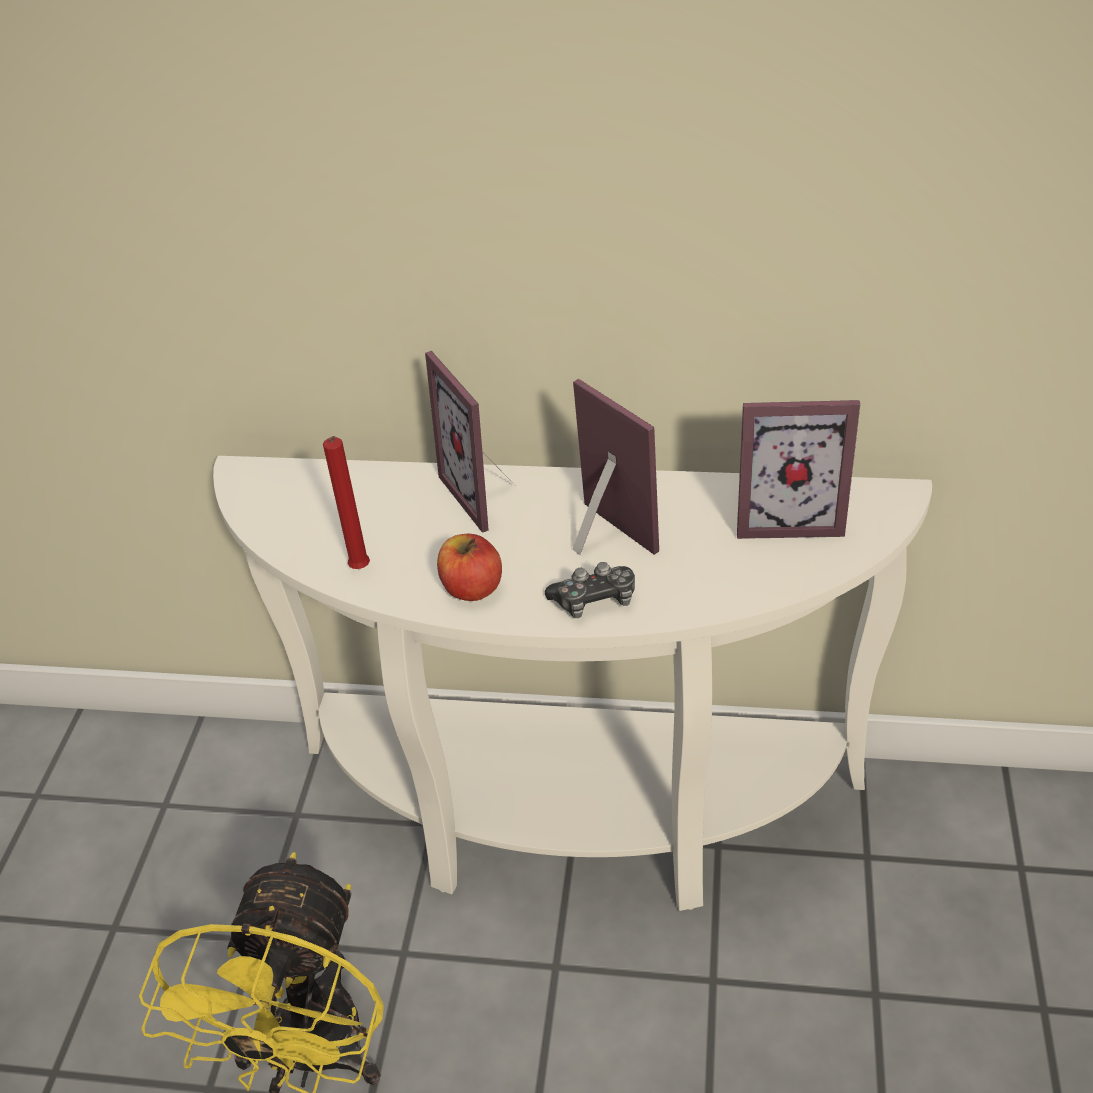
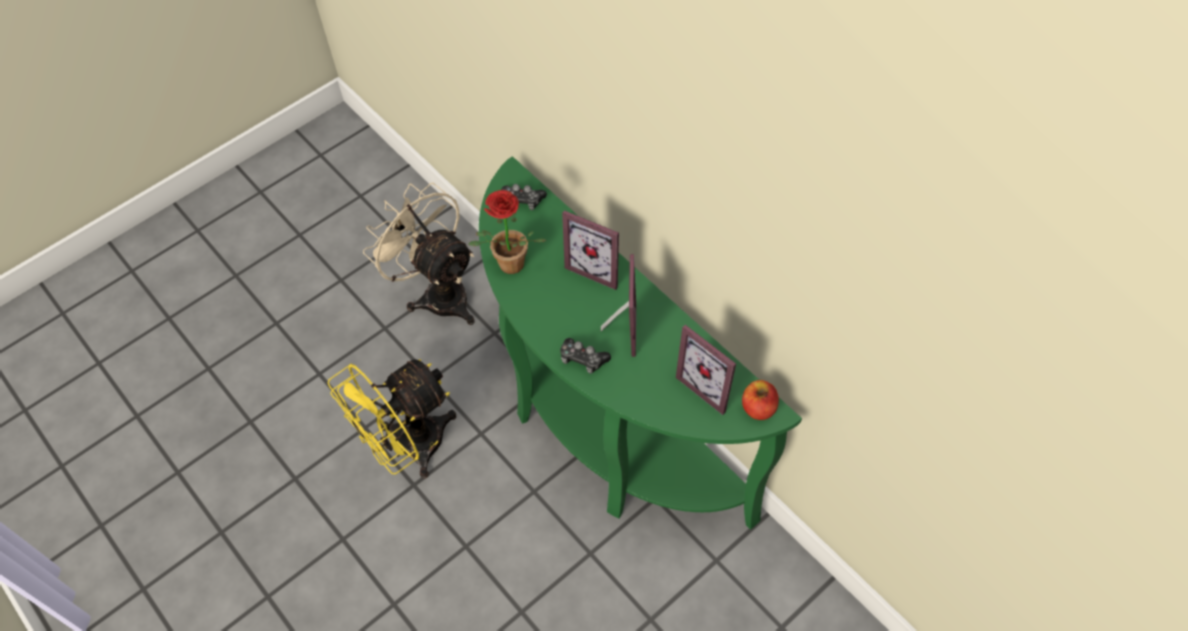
camera: 40 degrees right, 15 degrees up
(160, 824) = (438, 293): none -> beige fan
(291, 491) = (522, 201): none -> game controller
(360, 571) = (508, 268): red candle -> potted plant
(472, 588) = (542, 313): apple -> apple (758, 408)
(486, 494) = (597, 266): picture frame -> picture frame turned 75 degrees counterclockwise
(572, 819) = (605, 431): white console table -> green console table

